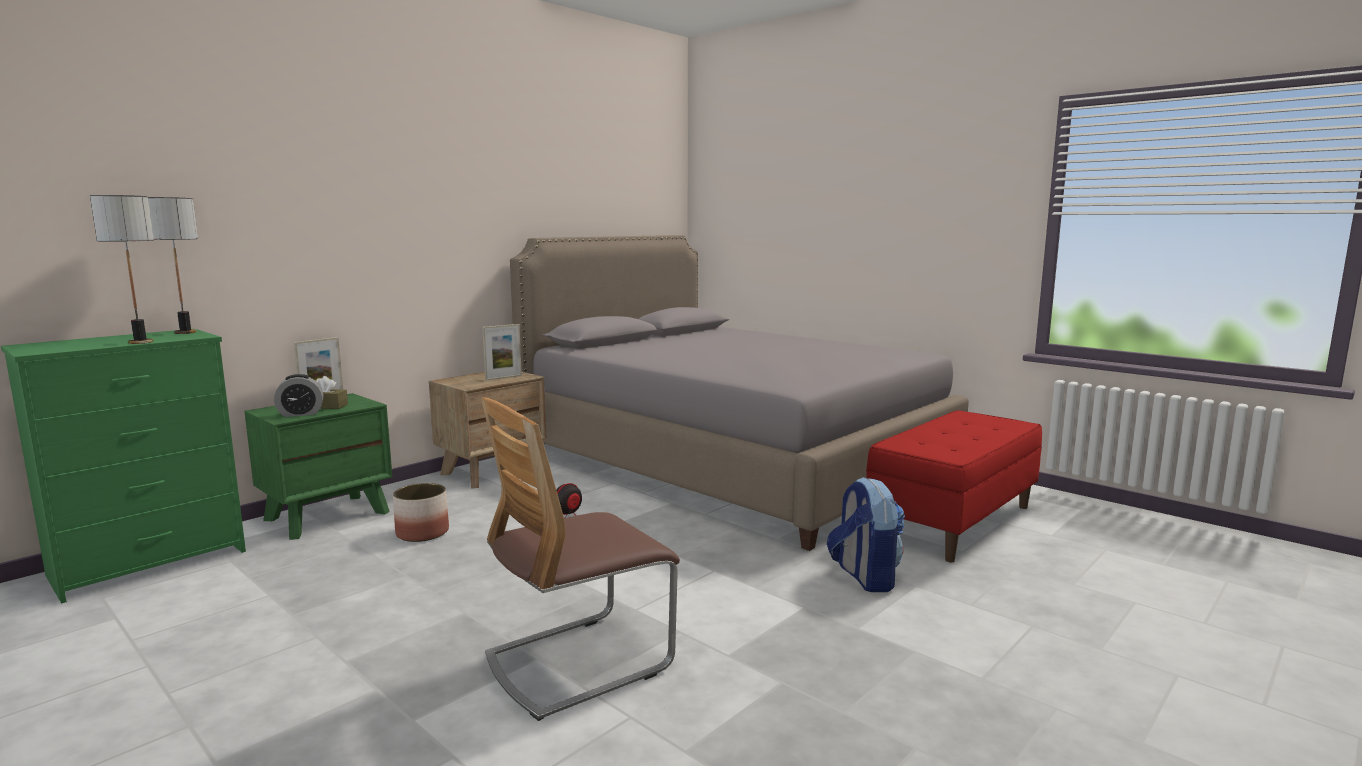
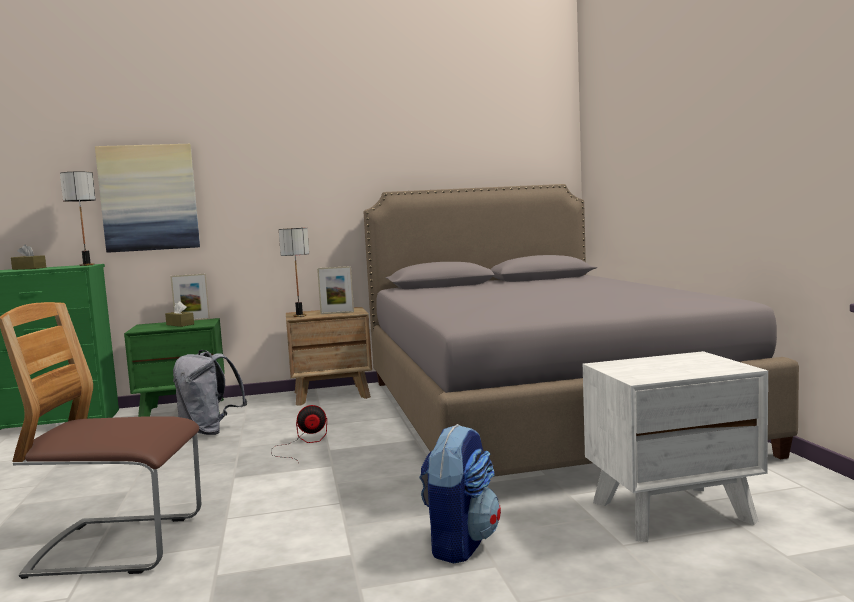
camera: 35 degrees right, 5 degrees down
(91, 341) = (29, 268): none -> brown tissue box
(140, 342) = (41, 269): table lamp -> table lamp (299, 316)
(254, 236) = (149, 198): none -> picture
(300, 414) = (154, 328): alarm clock -> none
(423, 533) = (209, 431): planter -> grey backpack
(952, 521) = (672, 511): red bench -> white nightstand

